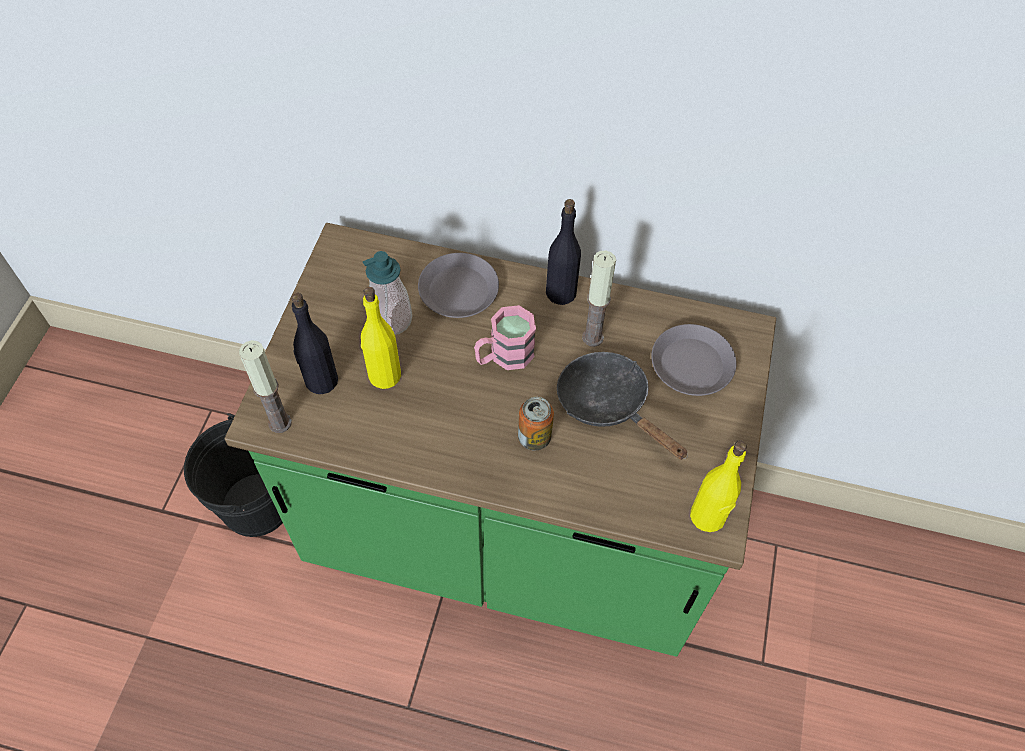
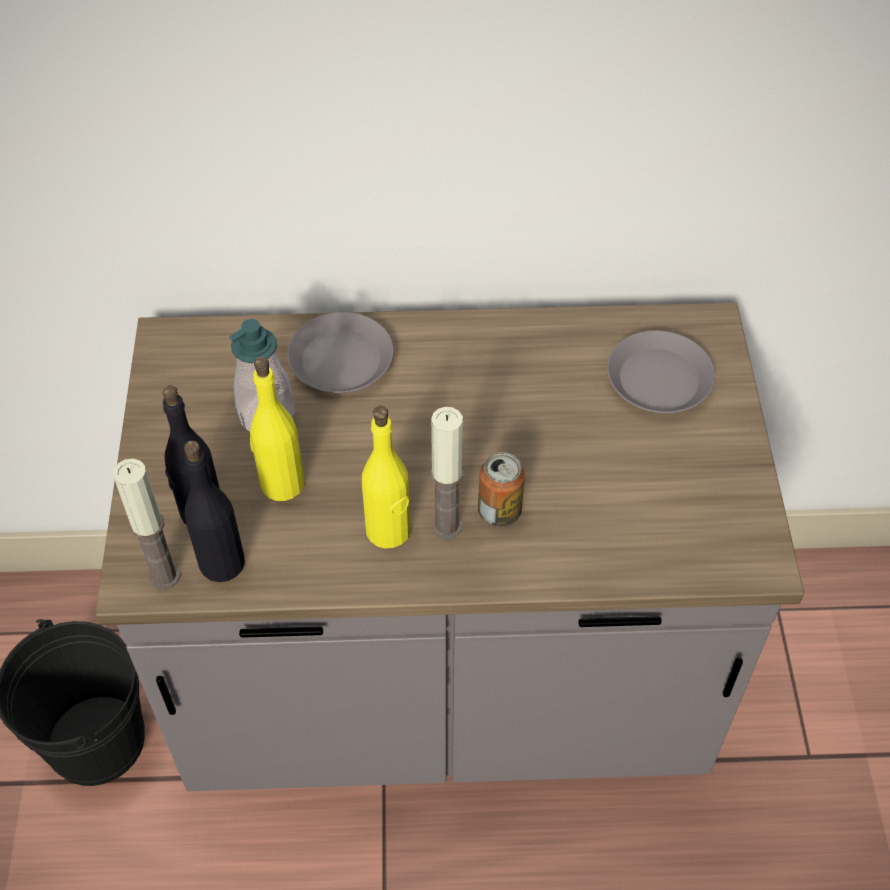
camera: 15 degrees left, 5 degrees down
(504, 356) = (426, 424): pink mug -> none
(508, 536) = (445, 689): green counter -> grey counter
(561, 292) = (470, 333): black bottle -> black bottle (222, 562)
(592, 337) = (528, 376): candle -> candle (447, 526)
(609, 404) = (576, 449): black frying pan -> none
(708, 516) = (743, 549): yellow bottle -> yellow bottle (388, 531)

